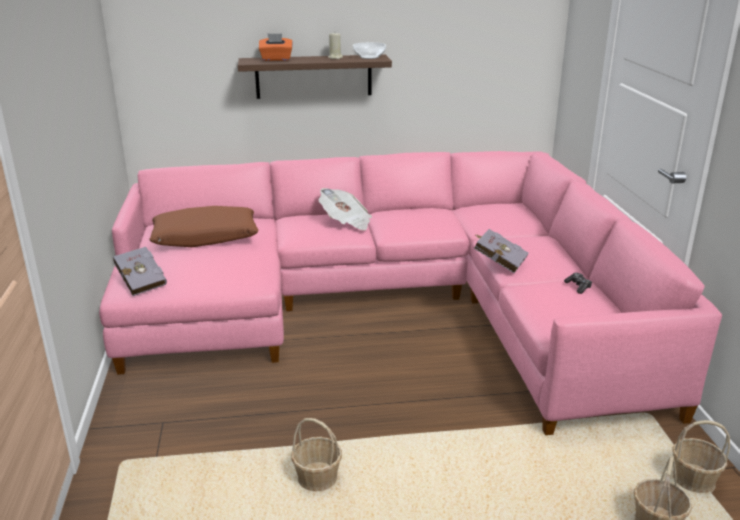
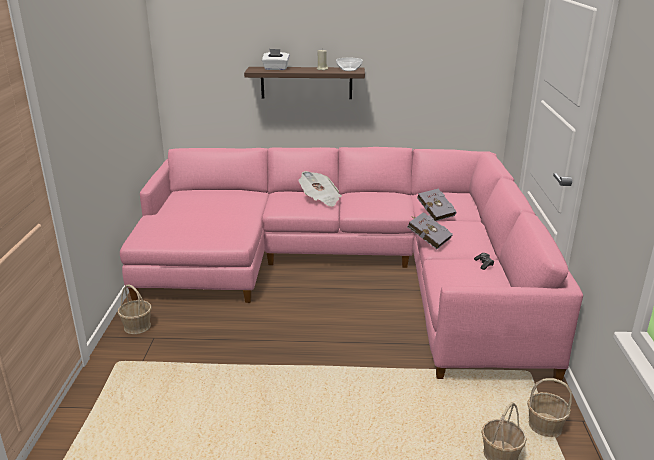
camera: 10 degrees right, 0 degrees up
(141, 282) = (153, 233): grey book -> grey book (435, 213)
(205, 237) = (209, 203): brown pillow -> none
(276, 59) = (276, 69): orange tissue box -> white tissue box
(317, 478) = (251, 390): basket -> basket (137, 326)

